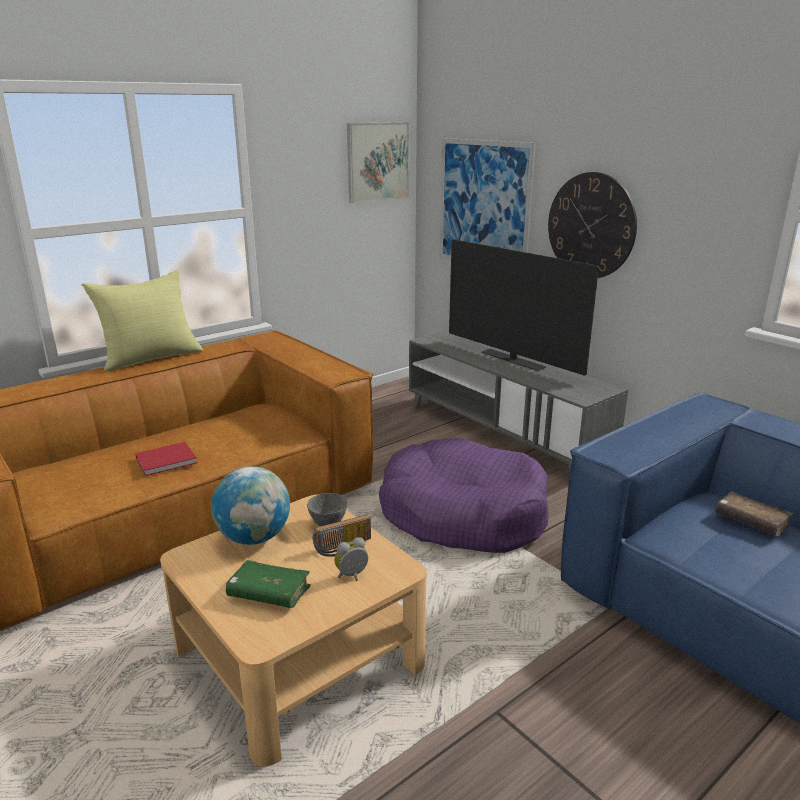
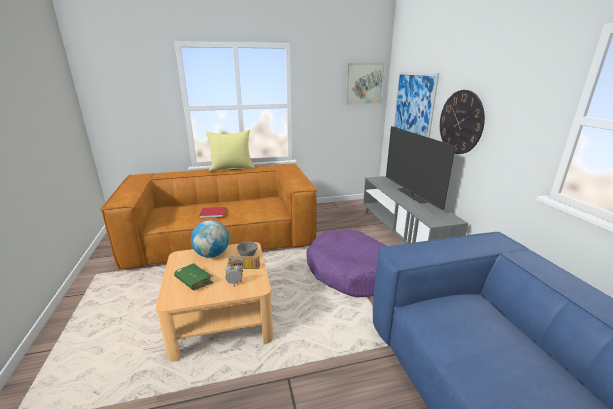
camera: 25 degrees right, 0 degrees up
(750, 521) = (487, 320): brown book -> none

